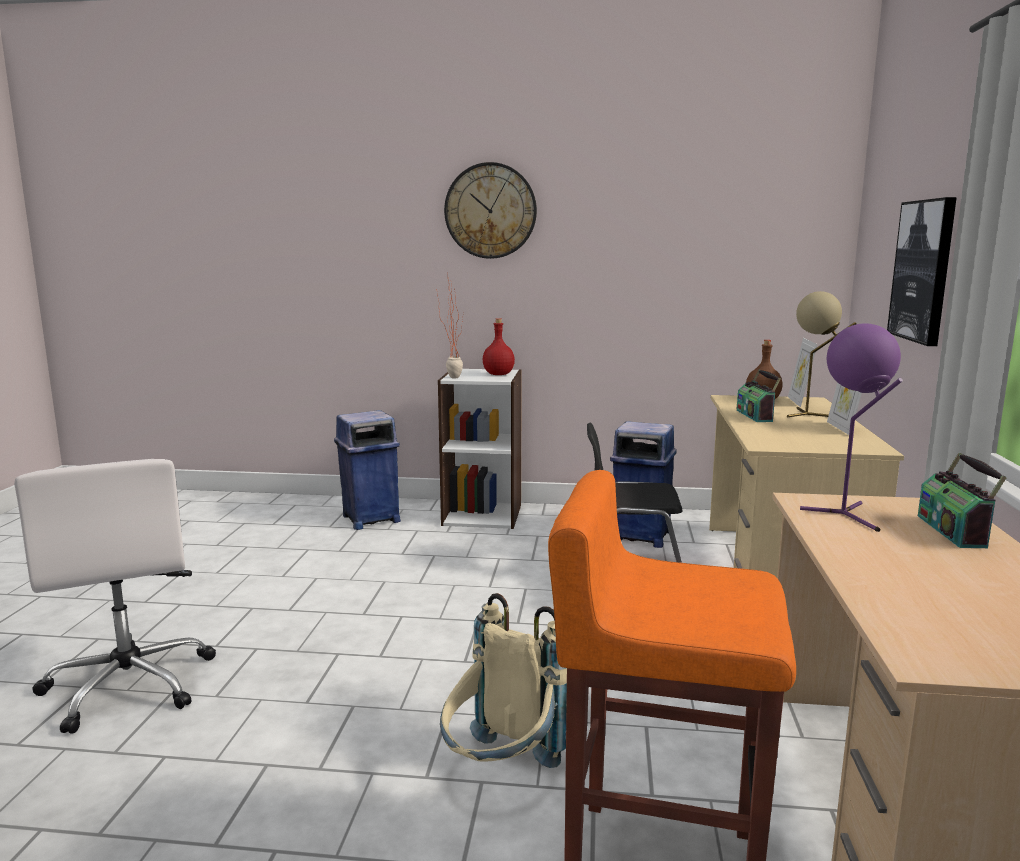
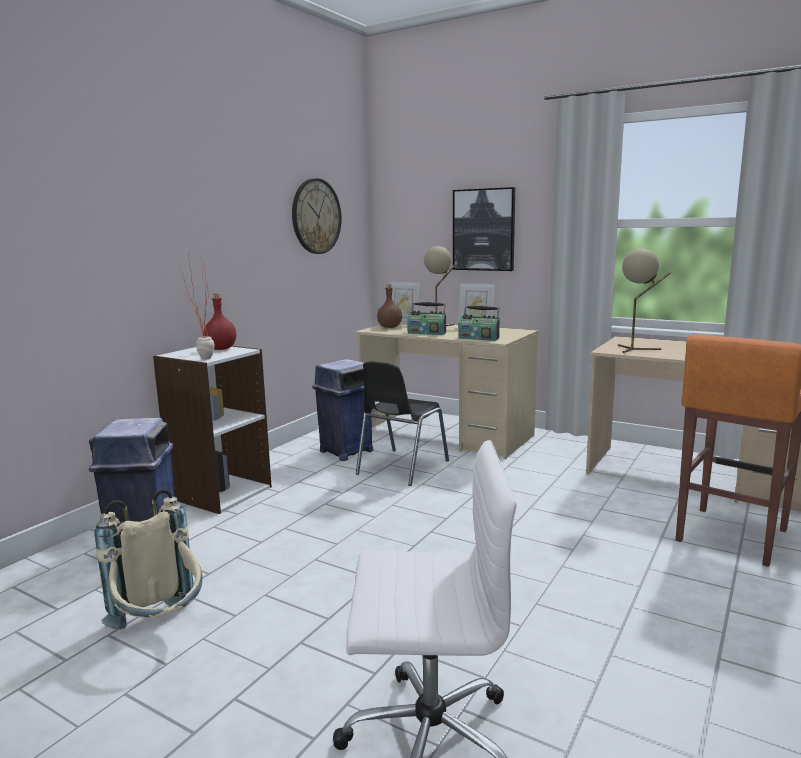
camera: 65 degrees left, 0 degrees up
(490, 211) = (164, 186): wall clock -> wall clock (316, 216)
(501, 772) = (639, 559): beige backpack -> beige backpack (161, 630)
(847, 516) = (635, 349): purple table lamp -> beige table lamp
(953, 531) = (661, 343): radio -> radio (479, 338)

